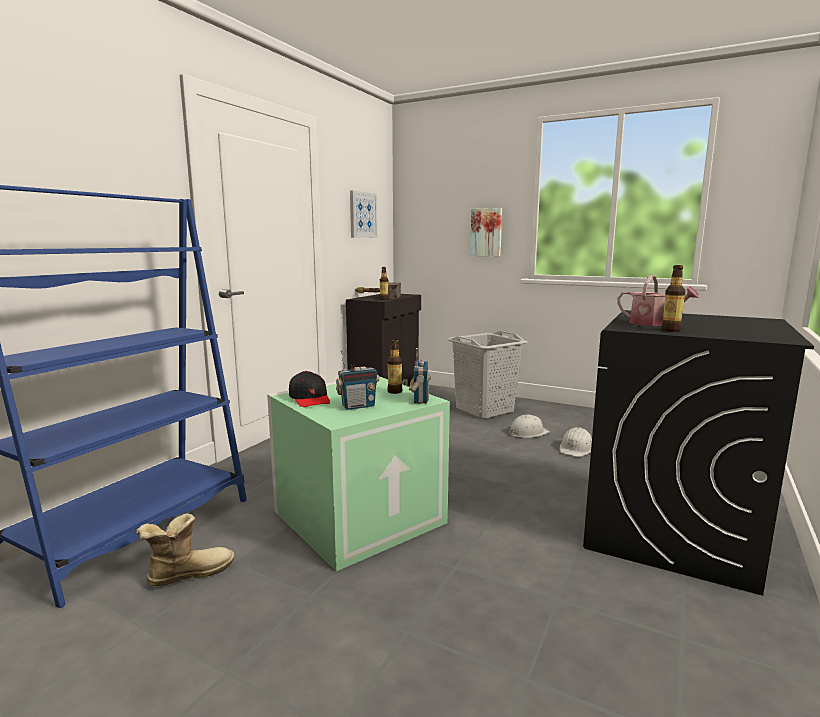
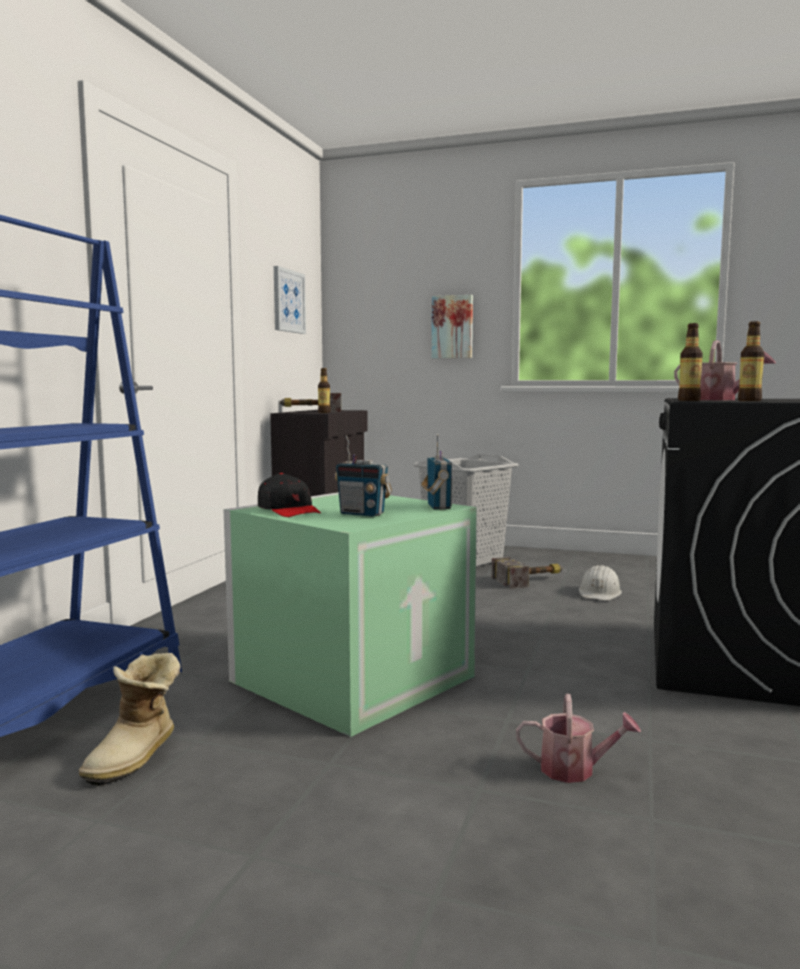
camera: 10 degrees left, 5 degrees down
(188, 573) = (137, 756): boot -> boot turned 150 degrees clockwise
(358, 406) = (362, 514): radio -> radio turned 60 degrees clockwise
(395, 391) = (397, 502): bottle -> bottle (689, 400)
(487, 622) = (575, 769): none -> watering can
(528, 433) = (532, 580): white hard hat -> hammer

